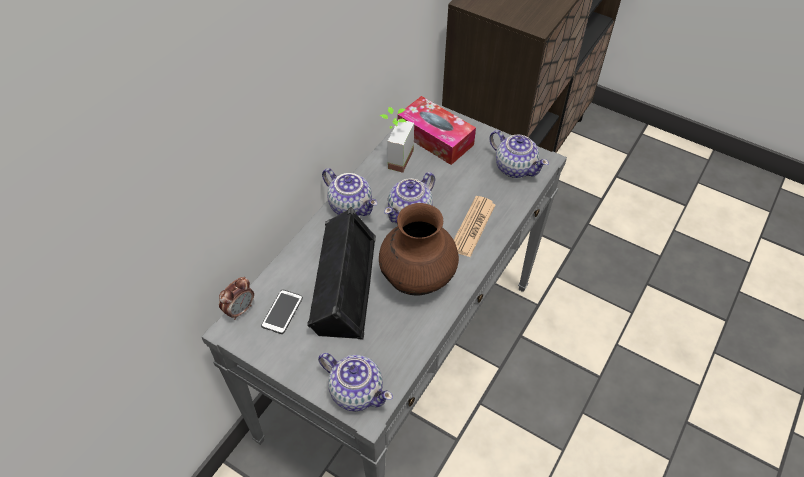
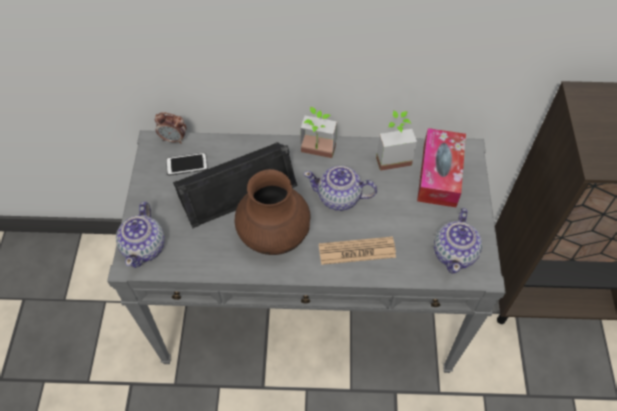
camera: 60 degrees right, 5 degrees up
(351, 206) = (316, 154): teapot -> potted plant

